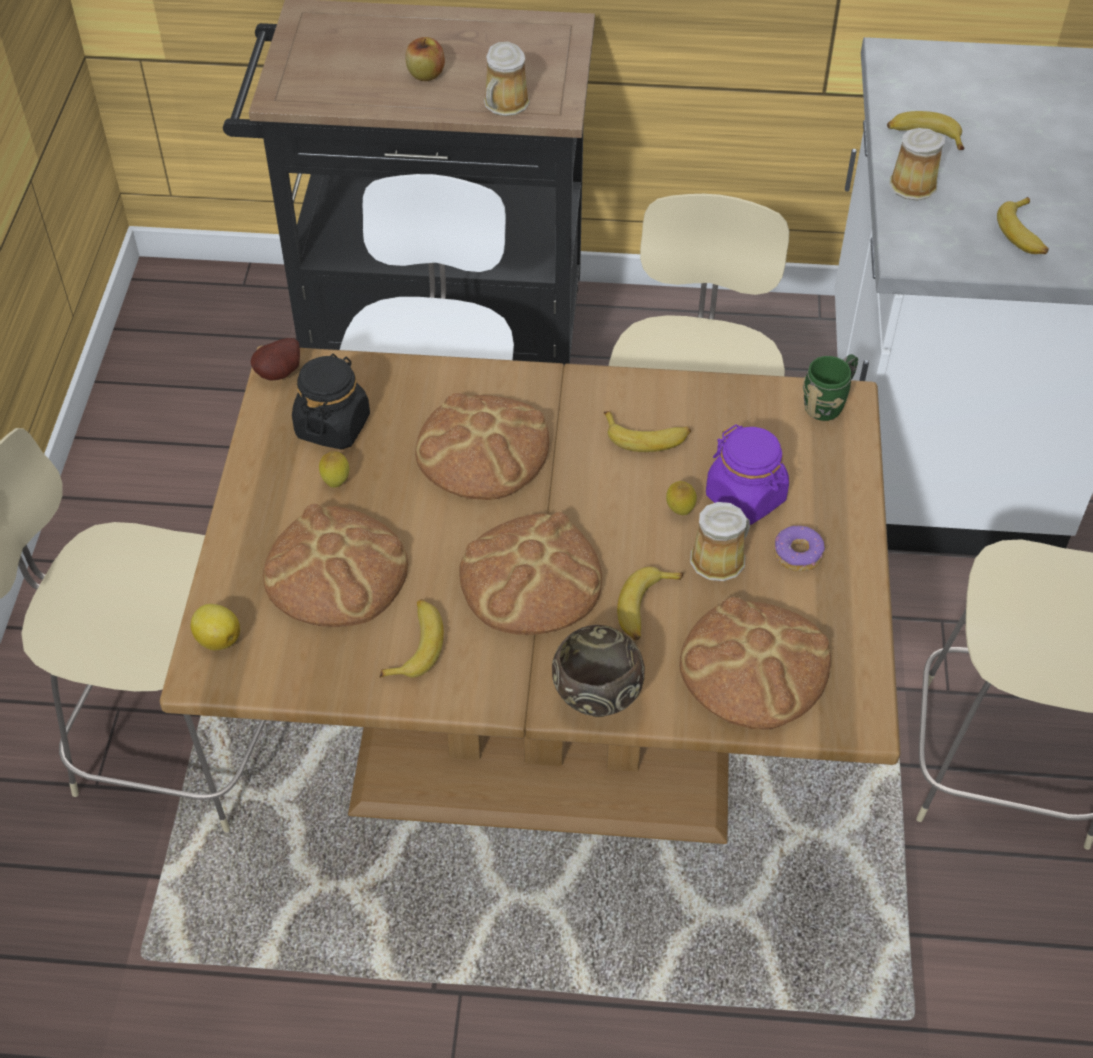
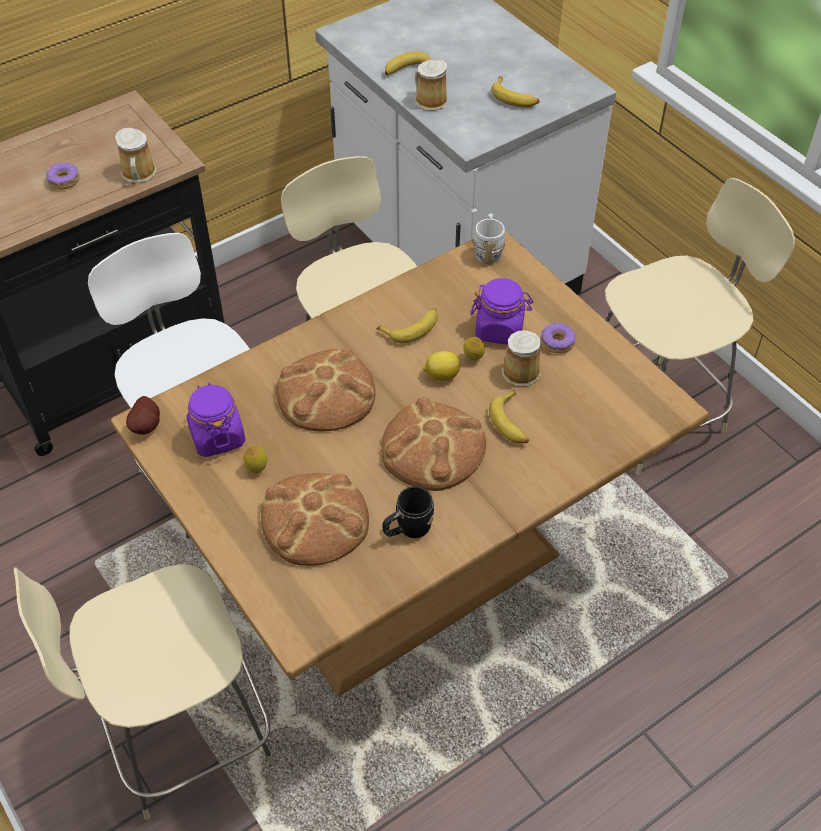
camera: 40 degrees left, 0 degrees up
(217, 638) = (285, 609): lemon -> lemon (441, 375)
(333, 426) = (217, 436): black jar -> purple jar
(415, 644) = (408, 529): banana -> black mug
(426, 74) = (64, 181): apple -> donut
(595, 701) = (538, 491): brown bowl -> none
(754, 667) = (598, 416): bread -> none
(829, 402) = (488, 251): green mug -> white mug

